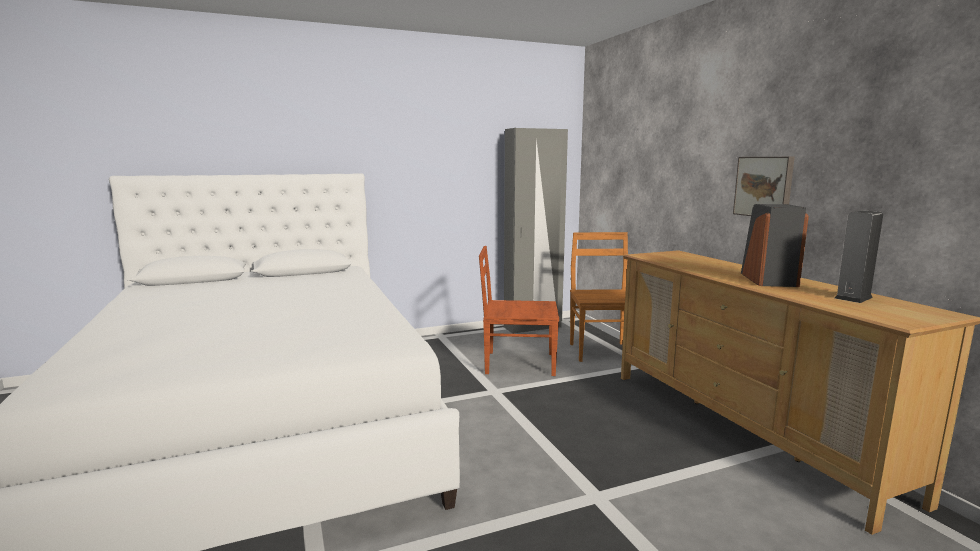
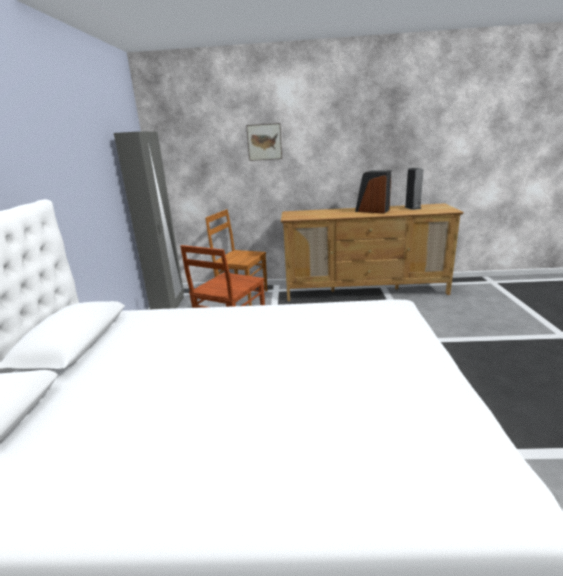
camera: 65 degrees left, 10 degrees up
(764, 187) = (338, 163): picture -> picture (264, 142)

